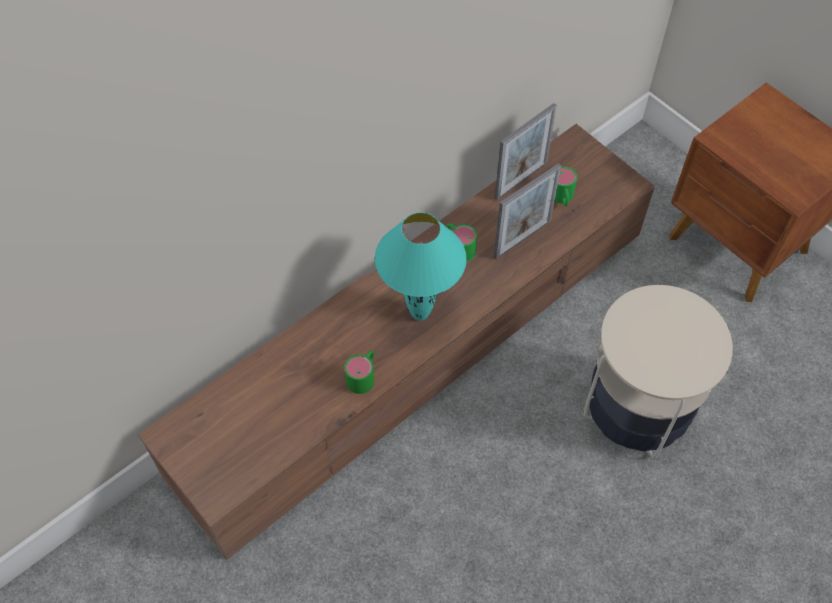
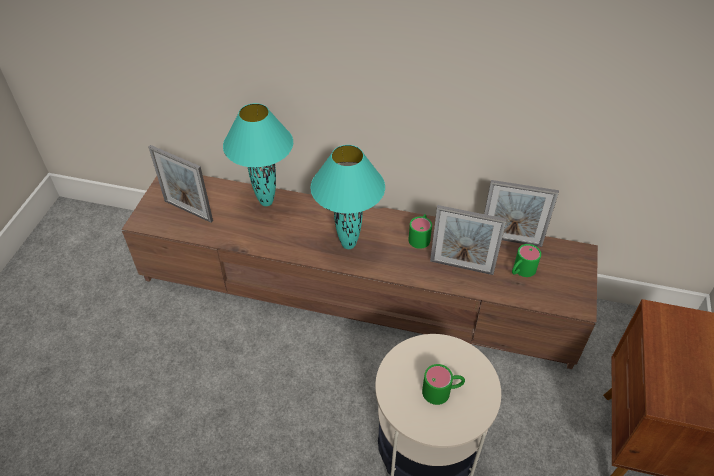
camera: 55 degrees right, 10 degrees down
(241, 440) = (188, 211): none -> picture frame
(294, 355) = (266, 202): none -> turquoise table lamp
(363, 376) = (277, 241): green mug -> green mug (442, 391)

